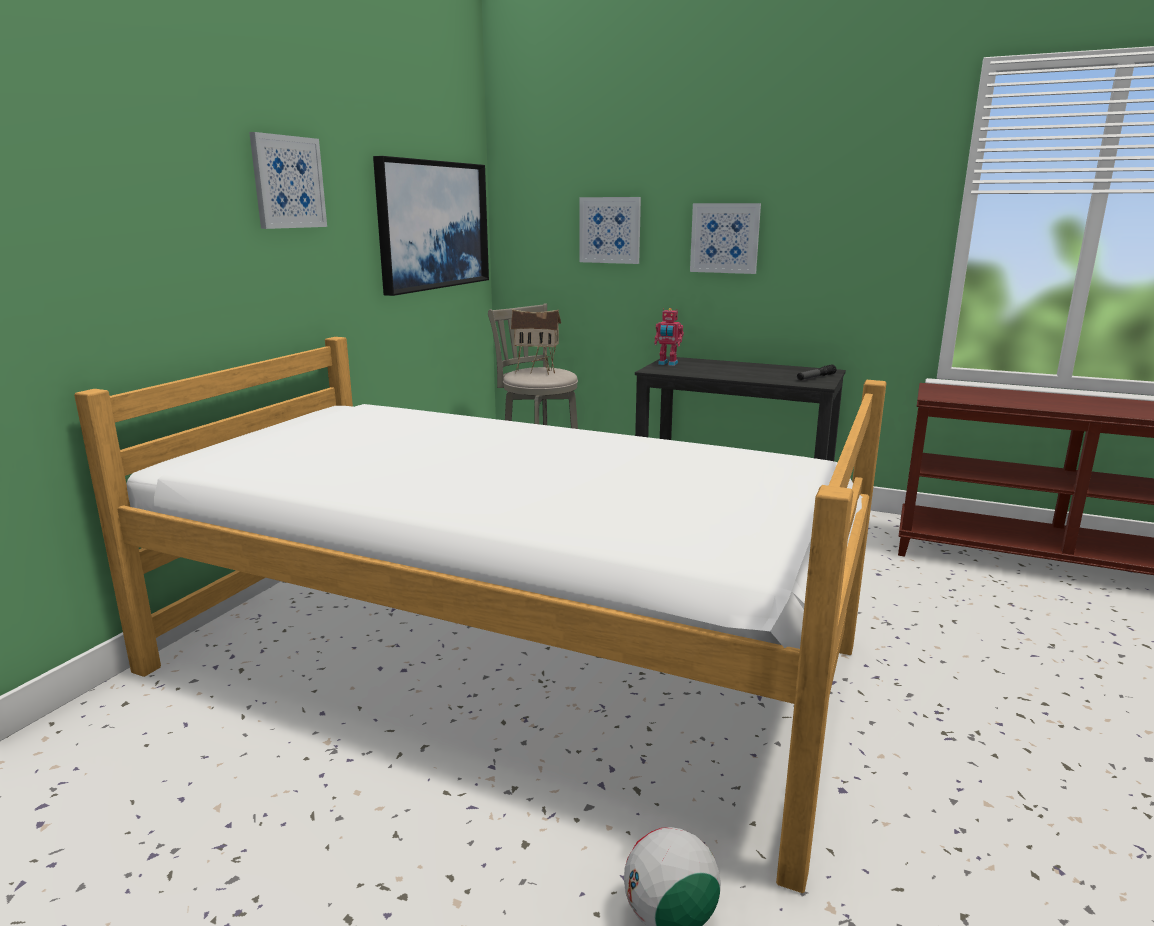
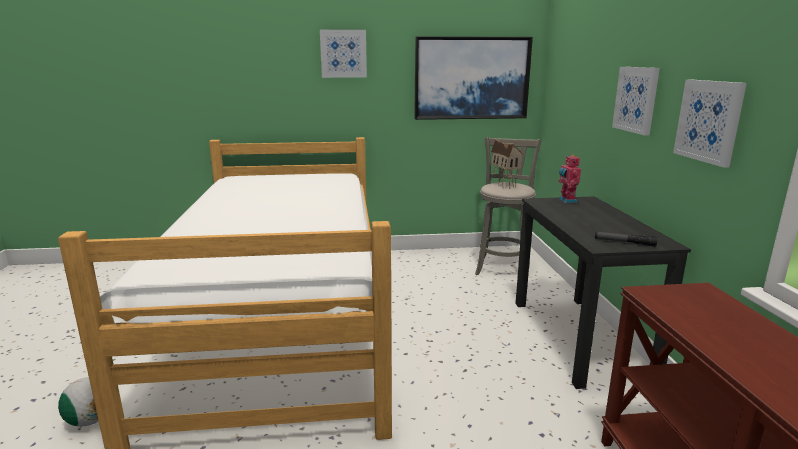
camera: 60 degrees right, 0 degrees up
(610, 230) = (584, 87): picture -> picture (709, 121)

